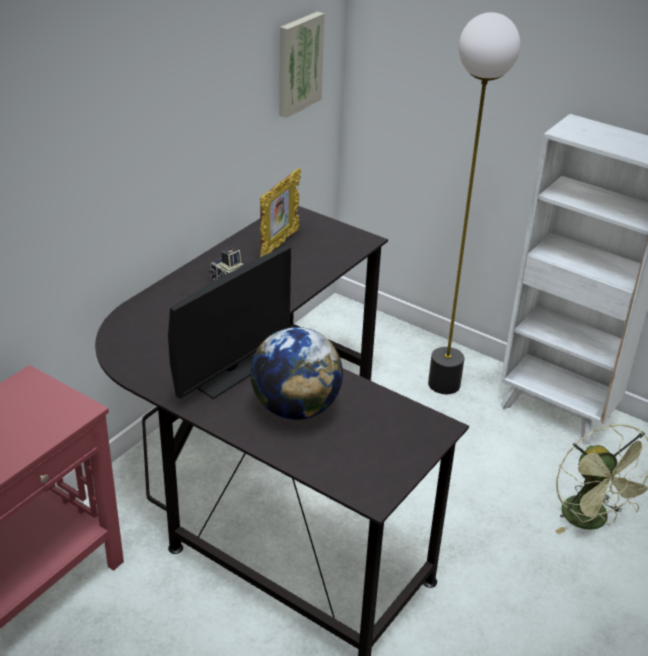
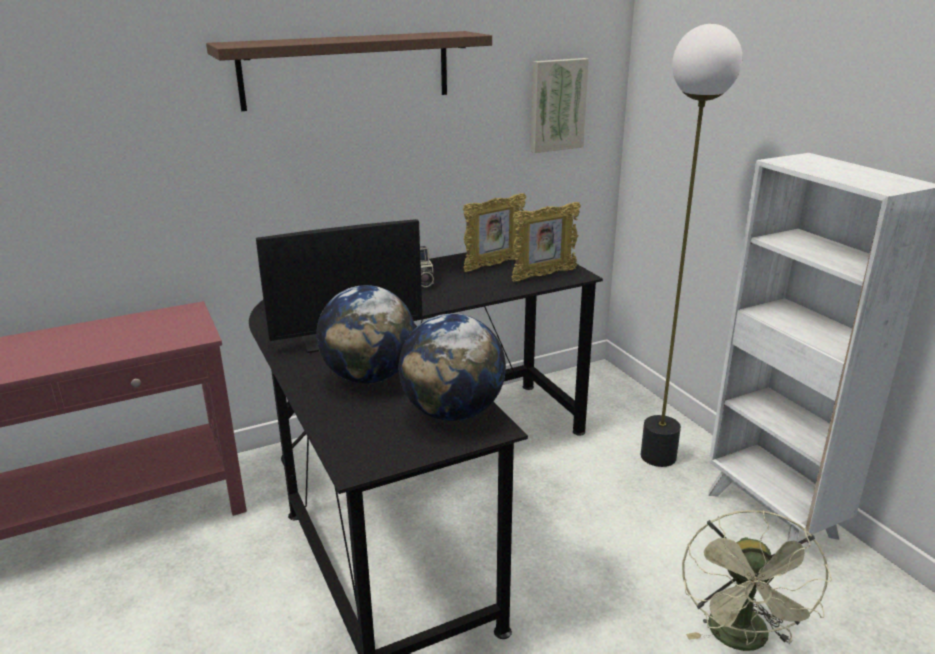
camera: 30 degrees right, 10 degrees down
(136, 83) = (347, 69): none -> brown shelf
(335, 247) = (543, 275): none -> picture frame
(397, 422) = (453, 412): none -> globe

